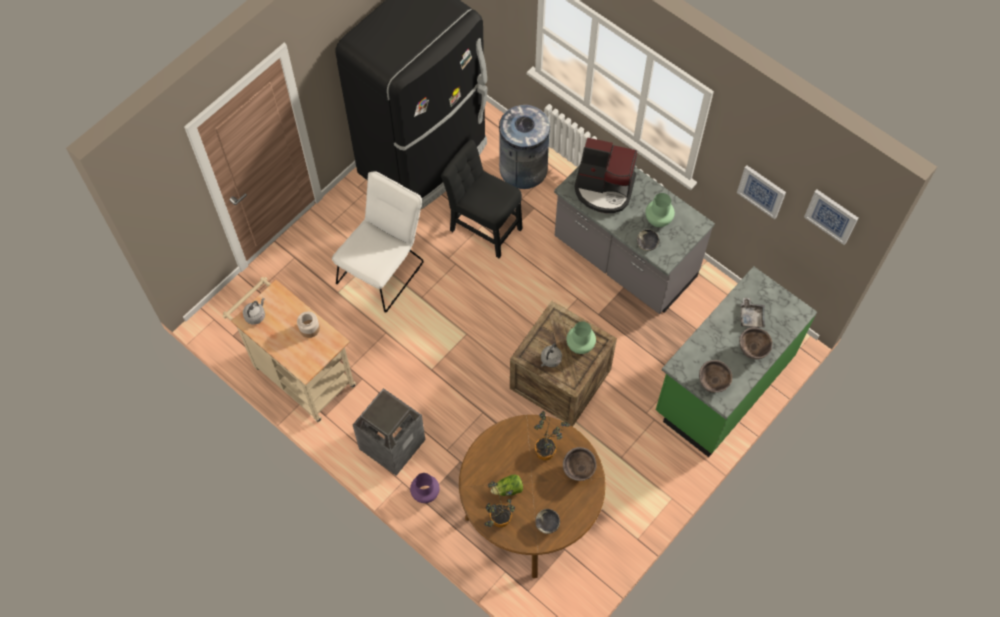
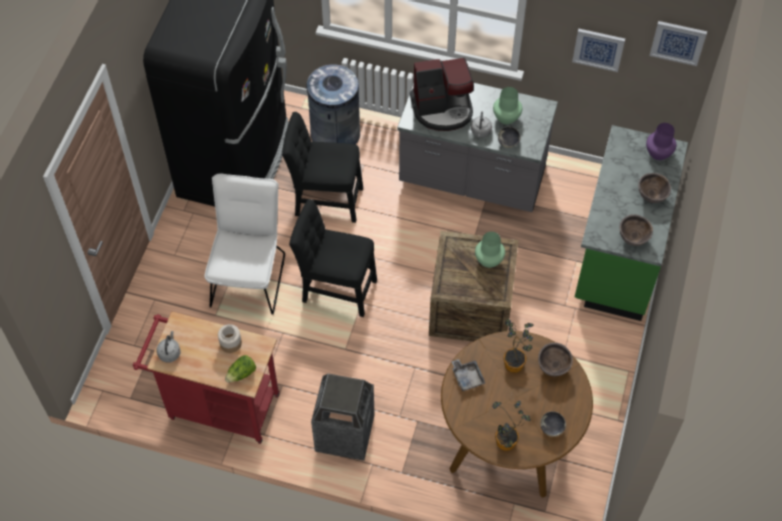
camera: 25 degrees left, 5 degrees down
(300, 373) = (218, 405): beige cart -> red cart
(425, 493) = (400, 465): purple vase -> purple vase (658, 153)
(451, 311) = (335, 288): none -> black chair
(508, 489) = (498, 412): lettuce -> lettuce (241, 374)
(550, 360) = (468, 284): grey kettle -> grey kettle (480, 132)
(751, 316) = (634, 168): grey tray -> grey tray (467, 377)

